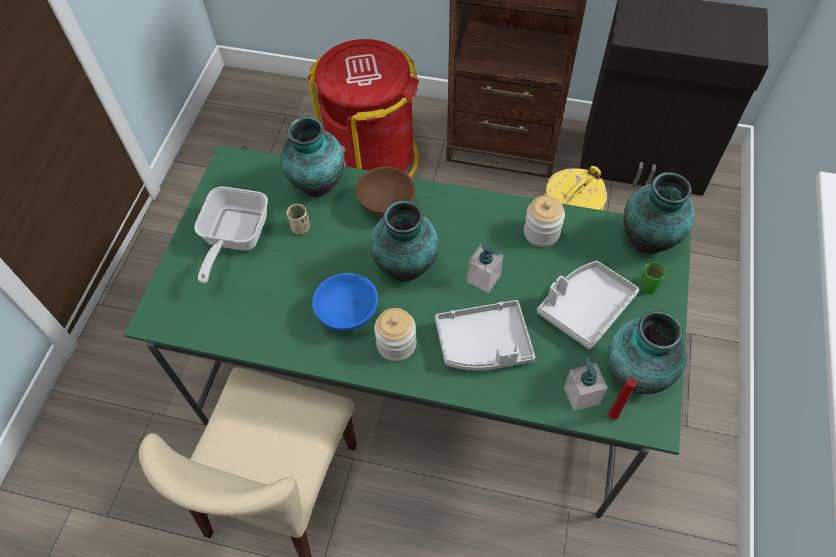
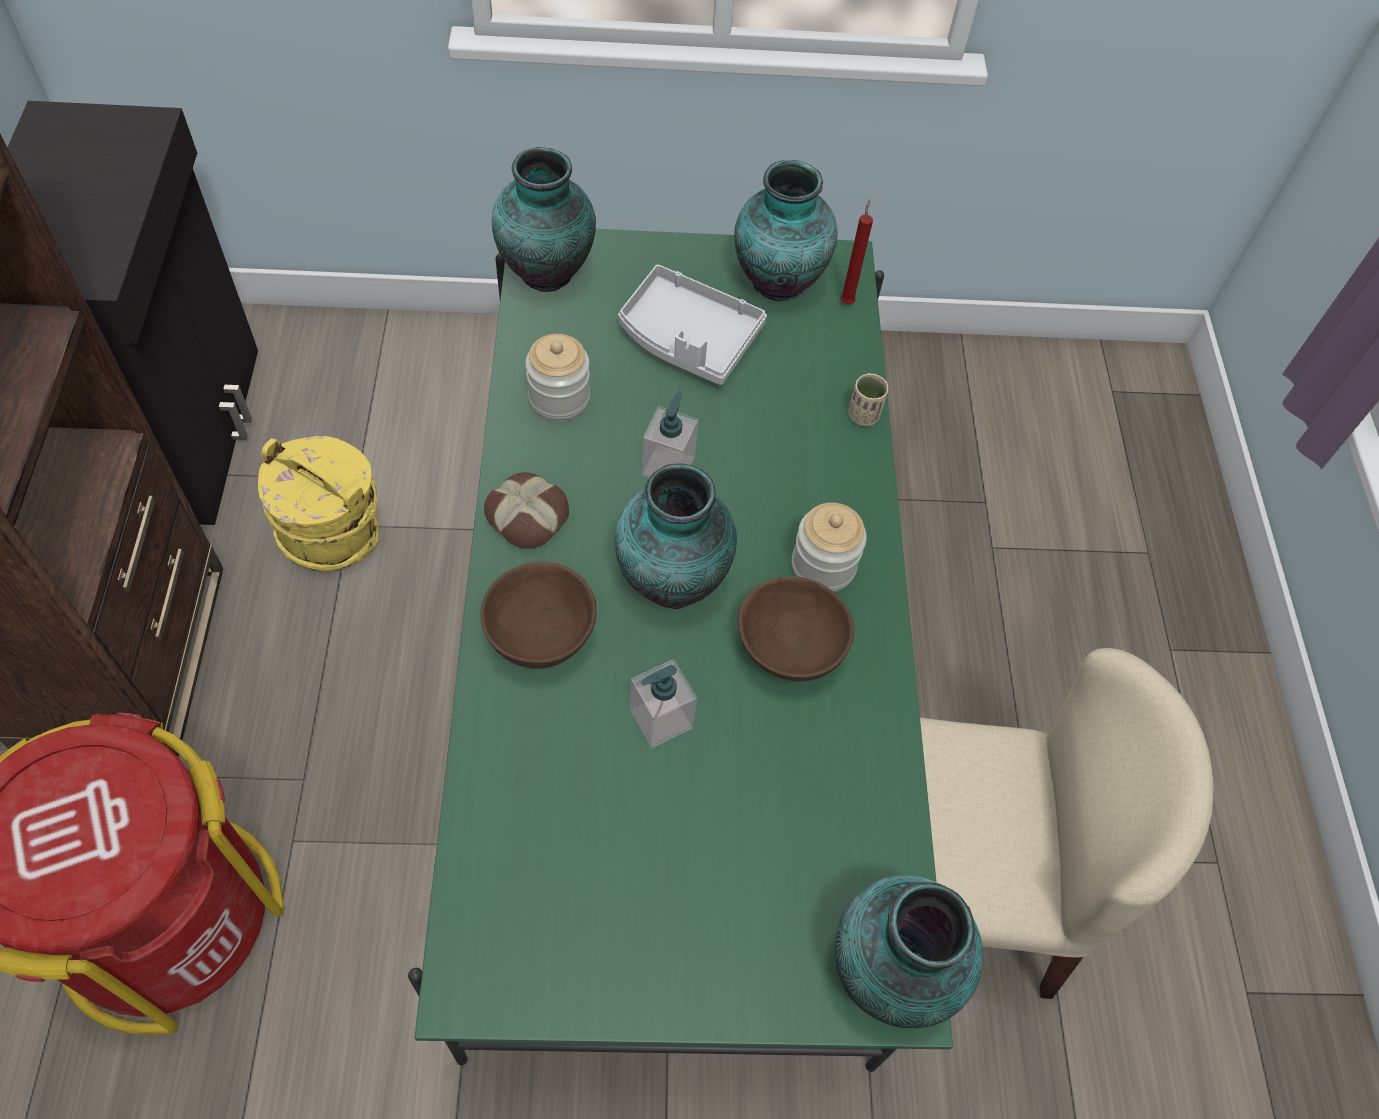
camera: 110 degrees left, 0 degrees up
(233, 239) = (678, 902): frying pan -> none
(300, 228) = (623, 777): beige cup -> beige cup (863, 416)
(317, 185) = (510, 775): vase -> vase (893, 973)
(347, 313) = (788, 650): blue bowl -> brown bowl
(461, 209) = (528, 515): none -> bread
(484, 344) = (785, 452): grey tray -> none
(581, 395) = (829, 336): soap dispenser -> soap dispenser (660, 719)
(647, 286) = (631, 271): green cup -> none

